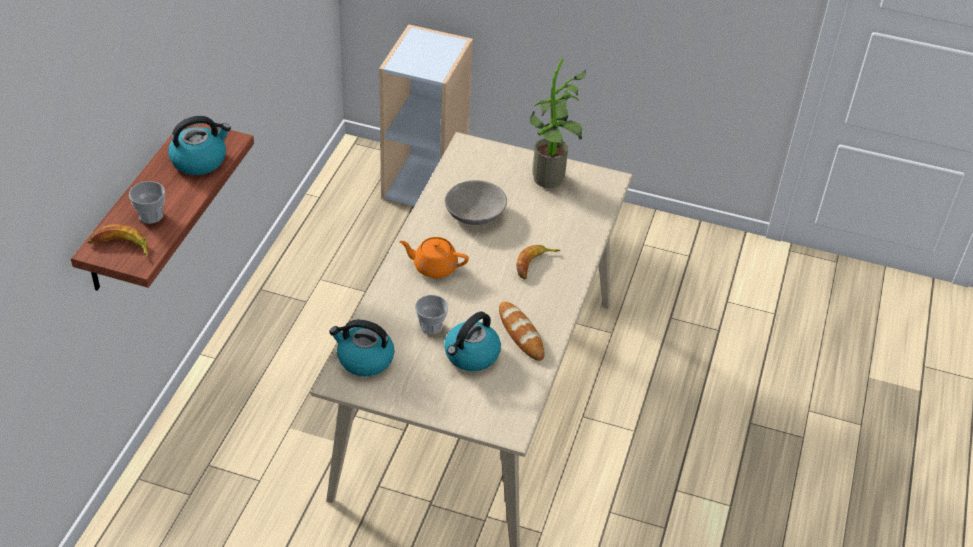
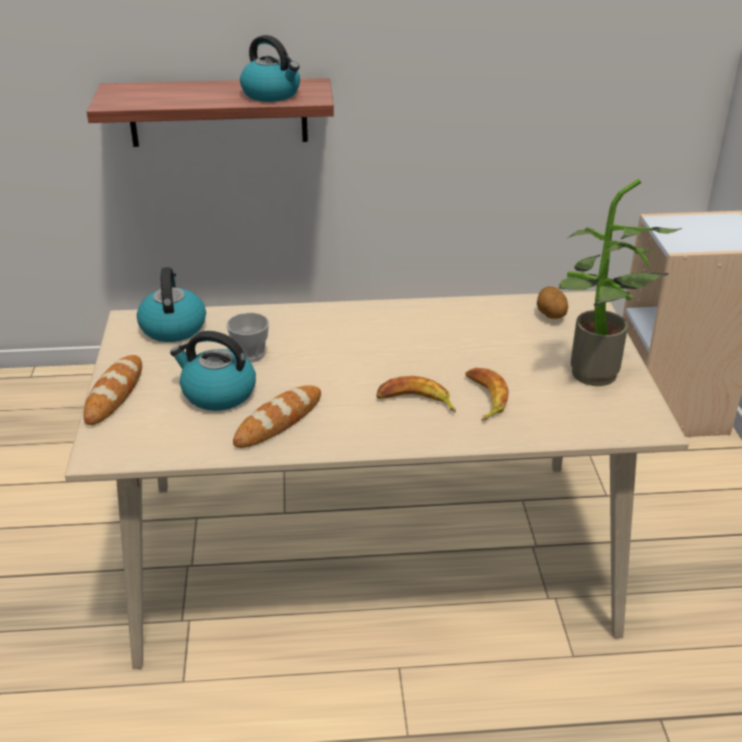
camera: 70 degrees right, 10 degrees down
(121, 246) = (126, 94): banana -> banana (483, 398)
(151, 215) = (176, 94): cup -> none
(434, 267) = (351, 333): orange teapot -> none
(440, 410) = (114, 393): none -> bread
(472, 168) = (550, 316): none -> potato
(475, 213) = (469, 337): grey bowl -> none

